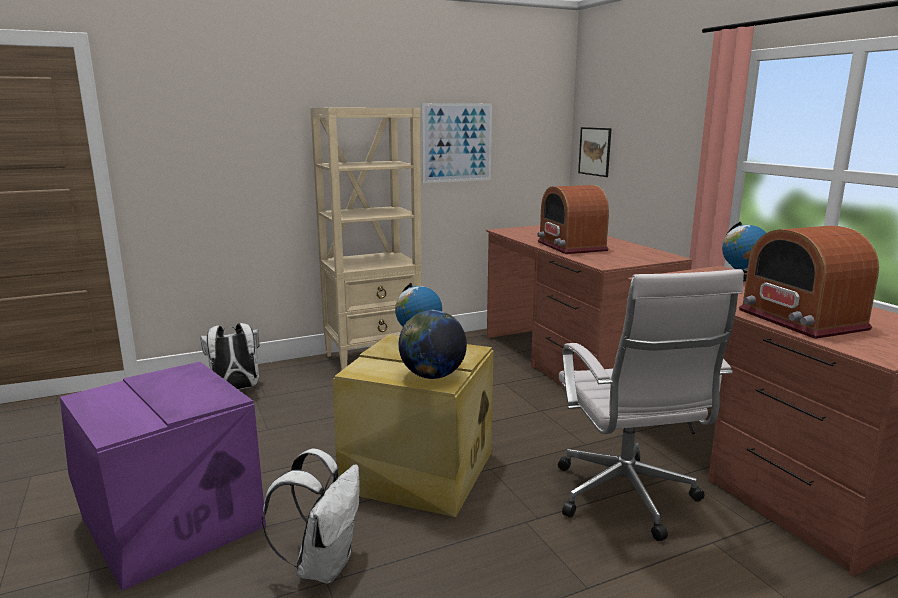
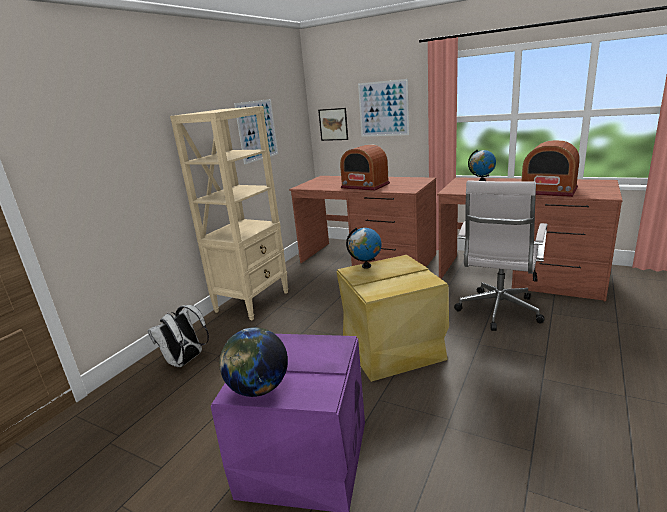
camera: 35 degrees left, 5 degrees up
(323, 564) = (430, 420): white backpack -> none
(432, 376) = (416, 279): globe -> globe (259, 389)
(627, 499) = (498, 312): white office chair -> white office chair turned 75 degrees clockwise
(654, 136) = (383, 109): none -> picture

